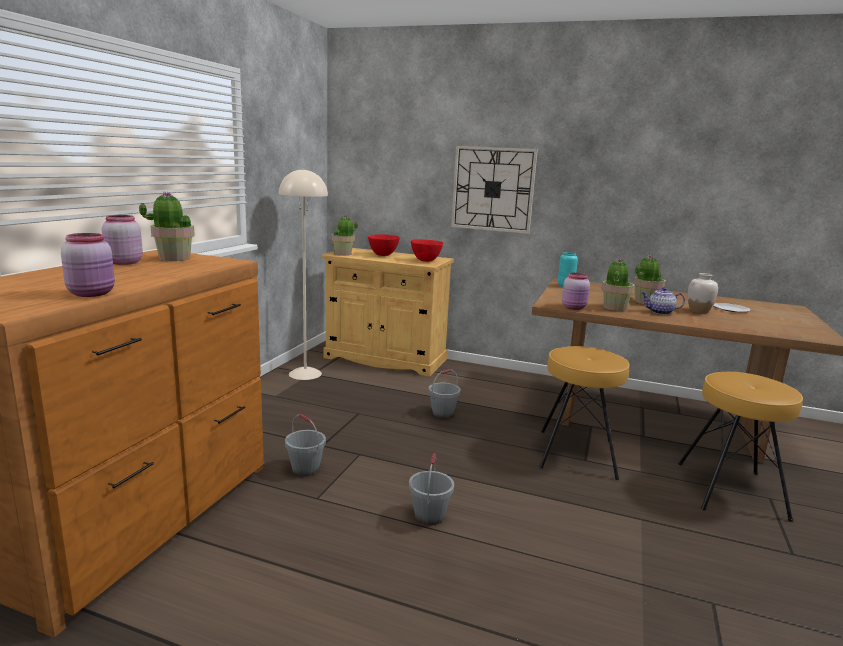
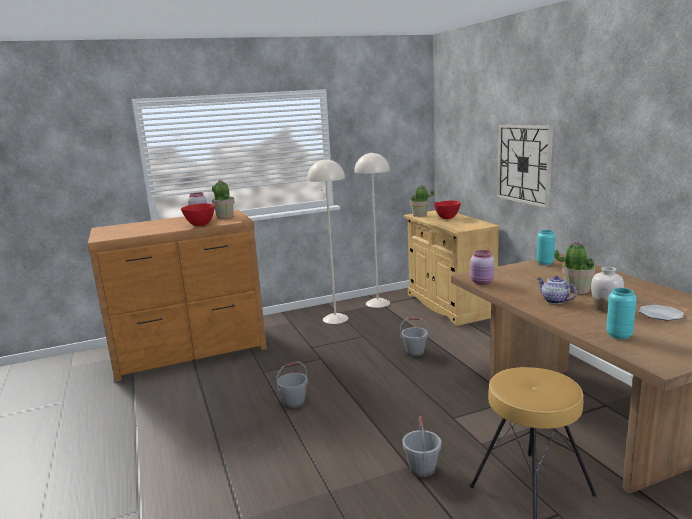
camera: 50 degrees right, 0 degrees up
(93, 293) = (141, 233): pink jar -> none
(287, 403) = (335, 318): none -> beige floor lamp
(306, 469) = (283, 356): grey bucket -> grey bucket (422, 469)
(426, 261) = (466, 226): red bowl -> red bowl (200, 225)
(576, 453) = (455, 411): brown stool -> none
(614, 308) = (520, 289): potted plant -> none
(760, 327) = (619, 335): none -> turquoise vase

